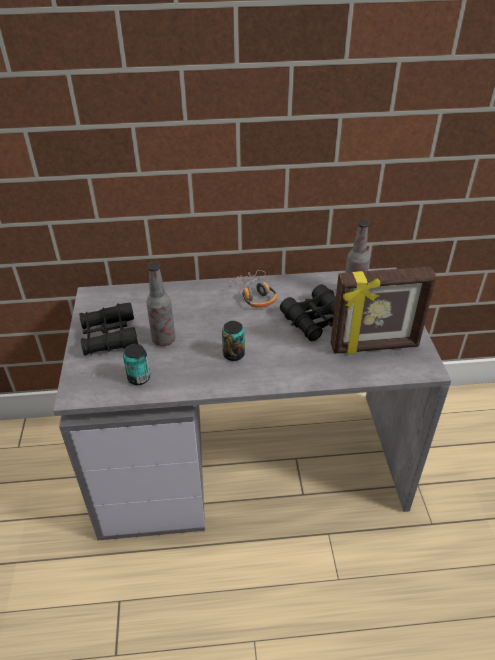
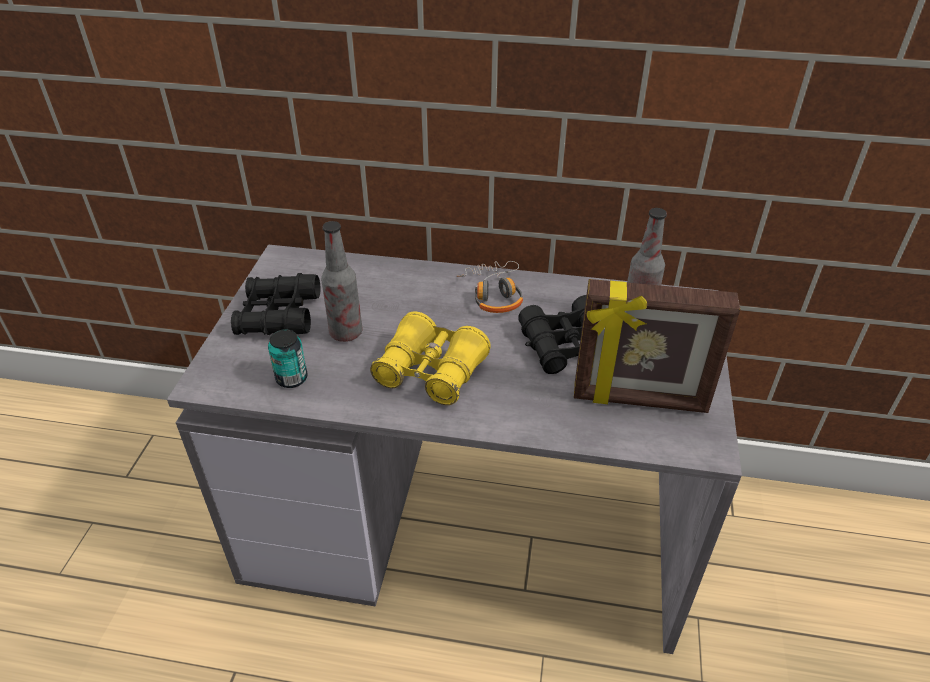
camera: 15 degrees right, 0 degrees up
(233, 354) = (431, 371): can -> yellow binoculars

